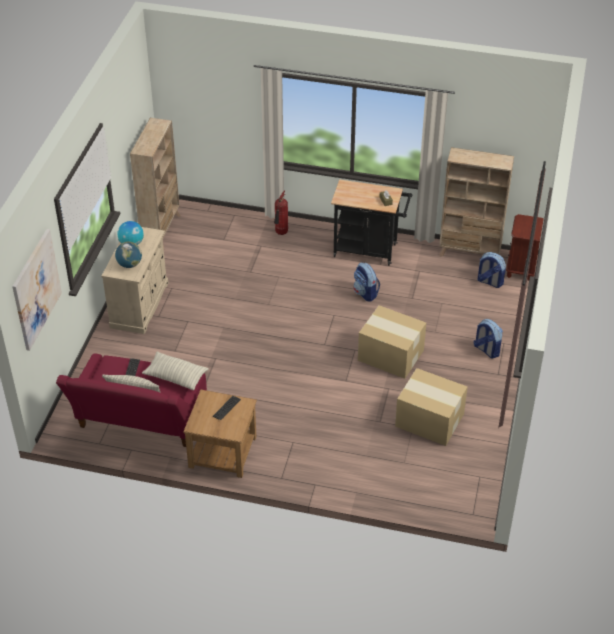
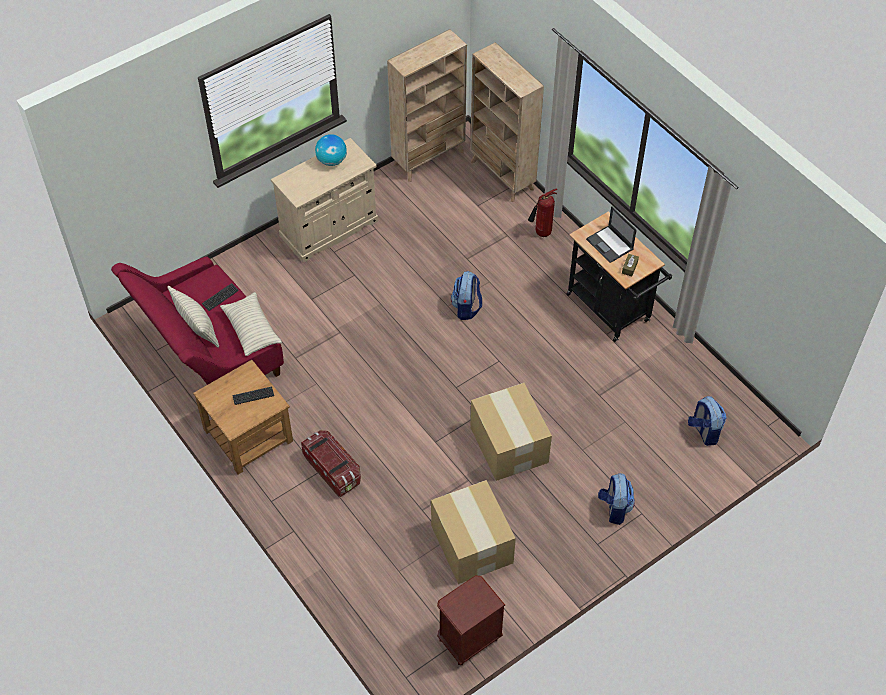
camera: 40 degrees right, 10 degrees up
(36, 289) = (135, 163): picture -> none
(129, 264) = (307, 183): globe -> none
(300, 436) = (332, 470): none -> storage box
(361, 195) = (610, 244): none -> laptop
(365, 293) = (557, 357): backpack -> backpack (466, 308)
(470, 253) = (719, 383): beige bookcase -> beige bookcase (502, 175)
(521, 268) = (757, 439): brown nightstand -> brown nightstand (468, 639)

